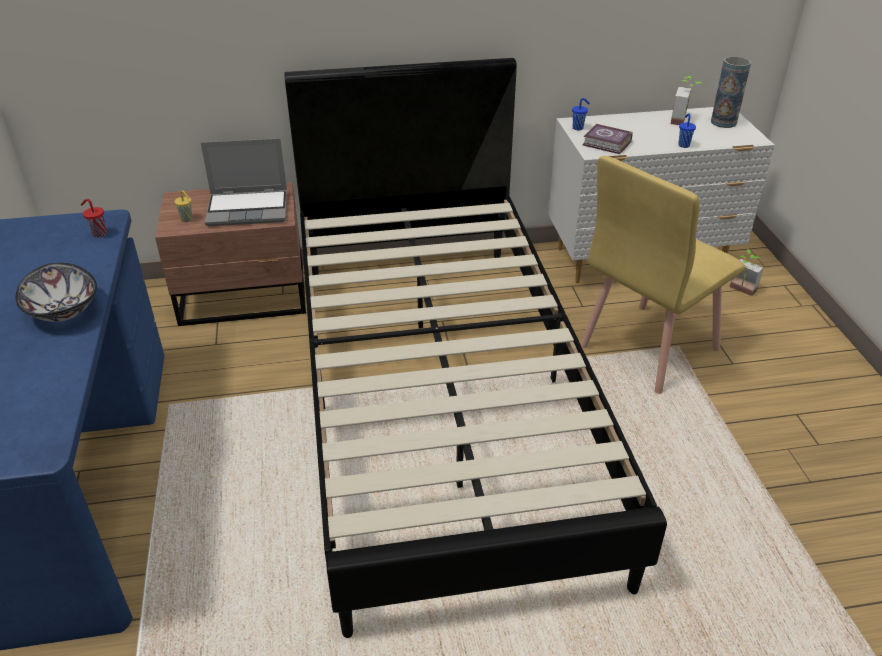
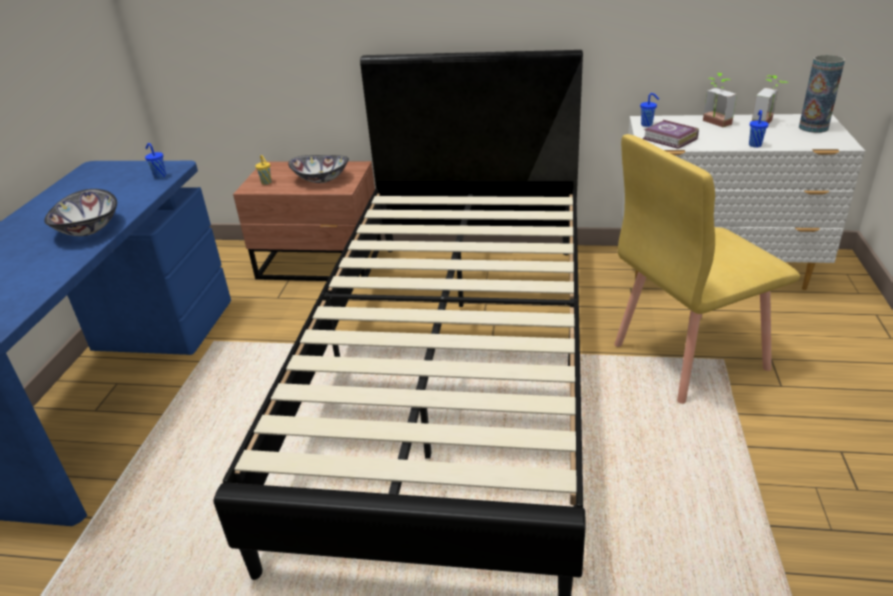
camera: 20 degrees right, 5 degrees down
(98, 234) = (159, 176): red cup -> blue cup
(249, 209) = (321, 179): laptop -> bowl
(740, 291) = (819, 314): potted plant -> potted plant (713, 123)

